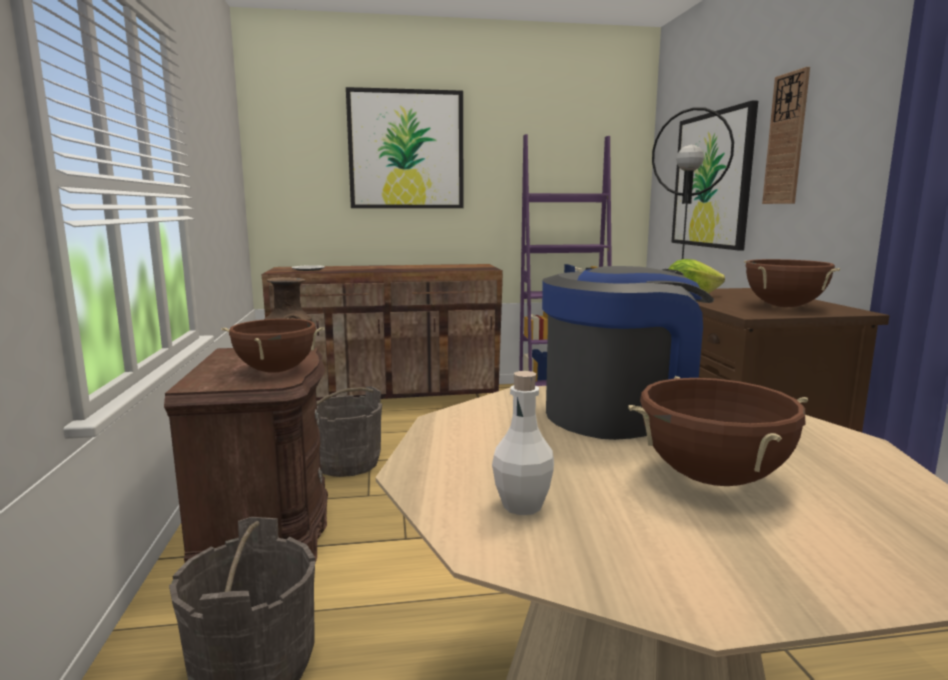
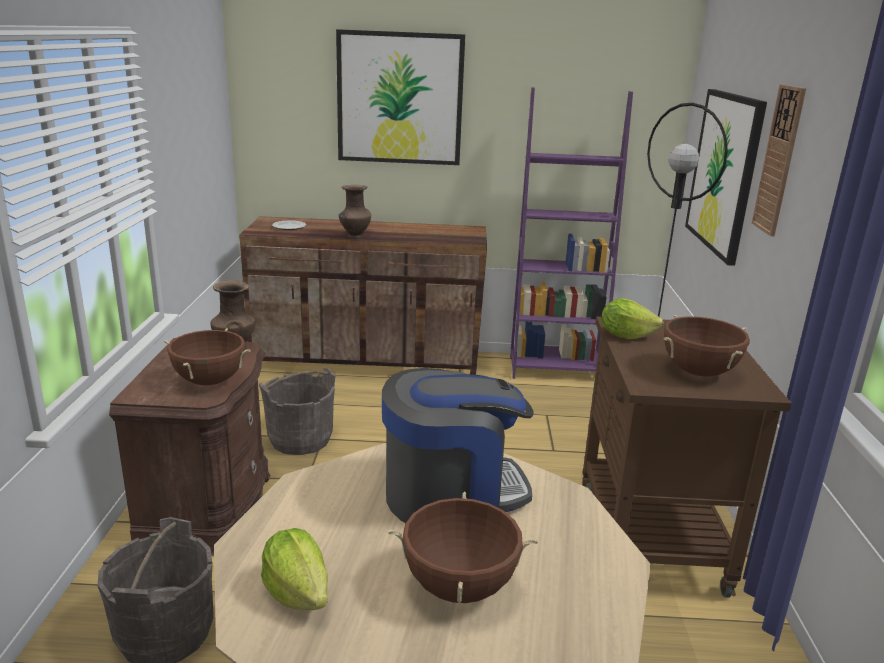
camera: 10 degrees right, 10 degrees up
(376, 271) = (354, 236): none -> brown vase
(522, 505) = (297, 592): white bottle -> lettuce

